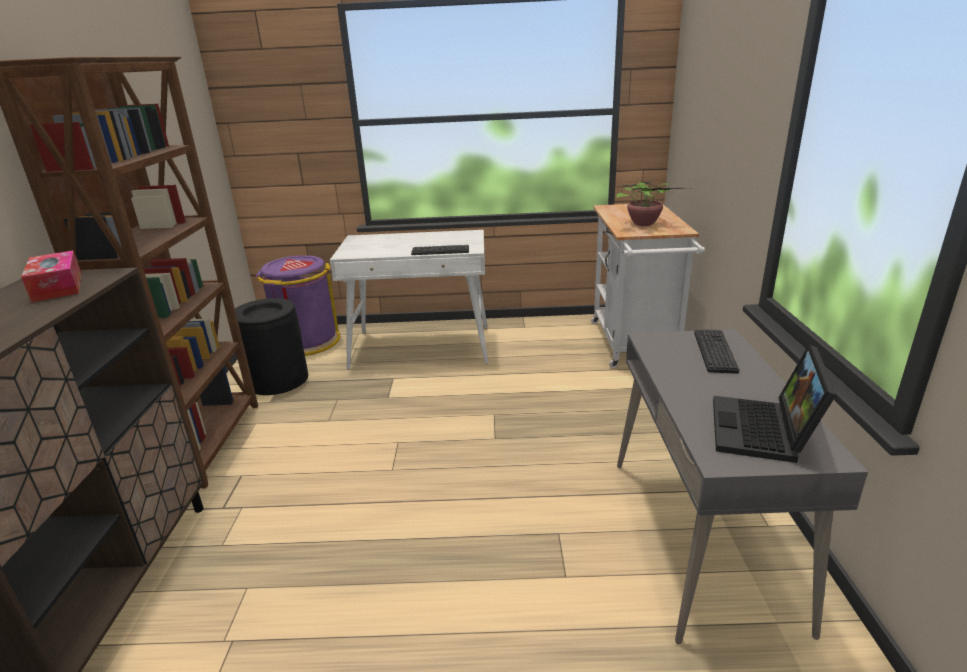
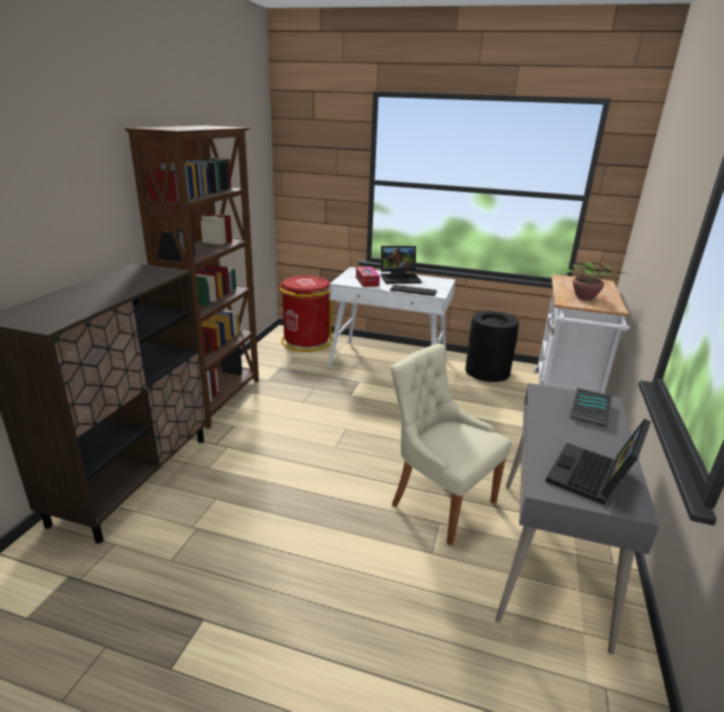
camera: 15 degrees right, 0 degrees up
(57, 286) = (141, 275): tissue box -> tissue box (367, 281)
(278, 379) = (278, 365): black trash can -> black trash can (487, 371)
(306, 342) = (306, 341): purple trash can -> red trash can
(417, 238) = (400, 278): none -> laptop
(549, 506) = (440, 502): none -> beige chair
(715, 351) = (591, 411): keyboard -> book

